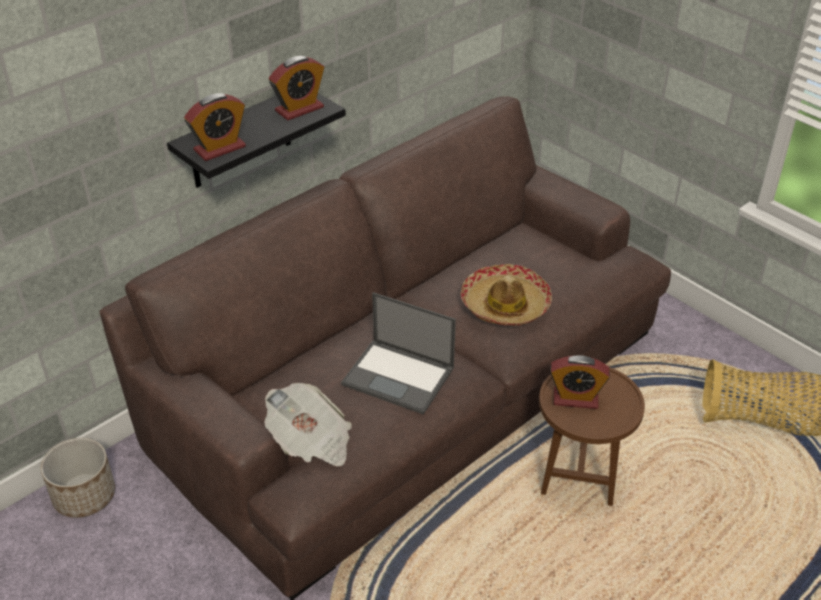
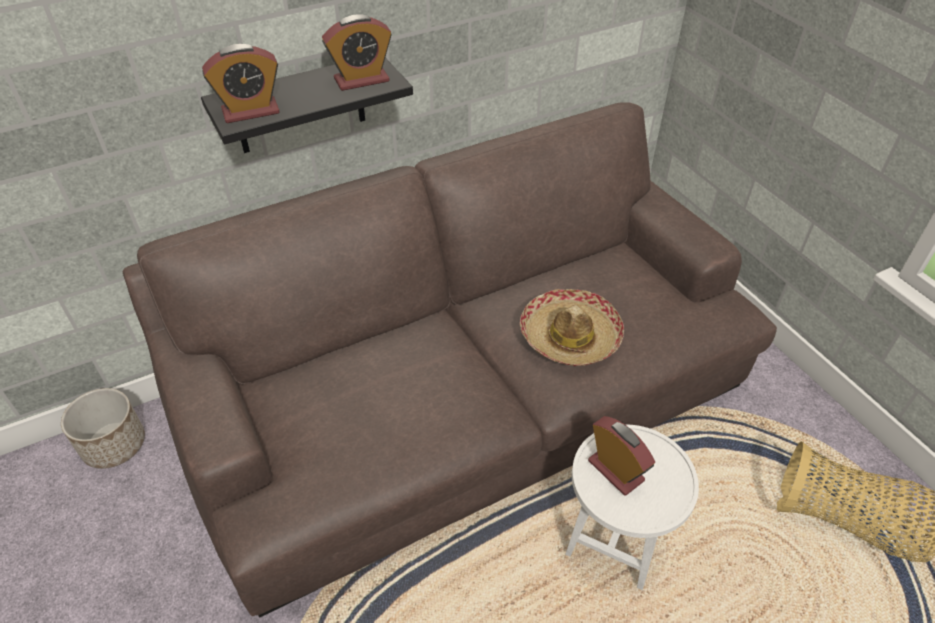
camera: 15 degrees right, 5 degrees up
(311, 441) = (297, 460): newspaper -> none
(399, 376) = (423, 400): laptop -> none
(575, 399) = (615, 470): alarm clock -> alarm clock turned 150 degrees counterclockwise
(579, 477) = (614, 543): brown side table -> white side table

